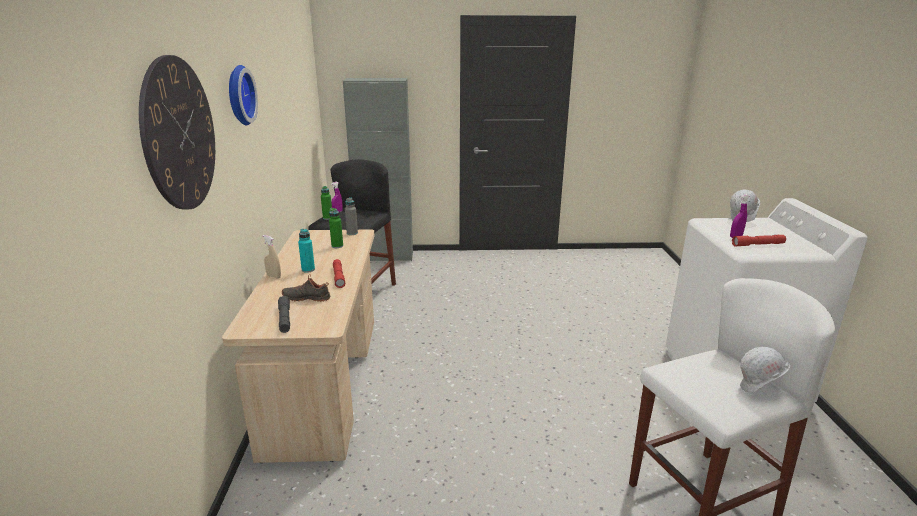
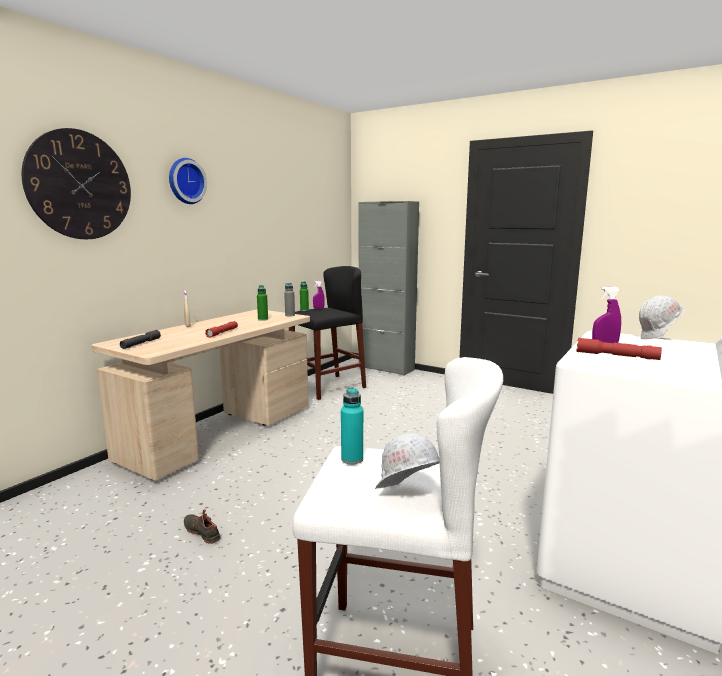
camera: 35 degrees right, 10 degrees down
(307, 297) = (178, 338): black shoe -> black shoe (203, 532)
(308, 270) = (214, 326): turquoise bottle -> turquoise bottle (352, 459)

